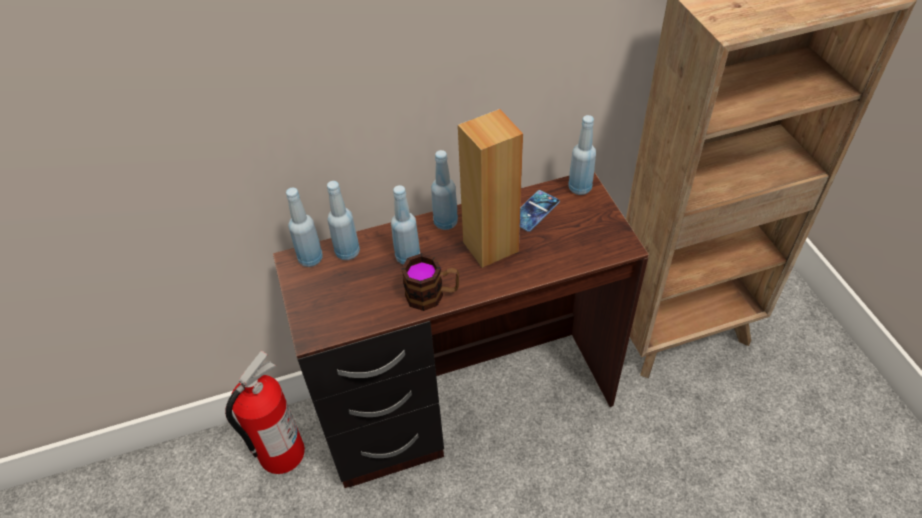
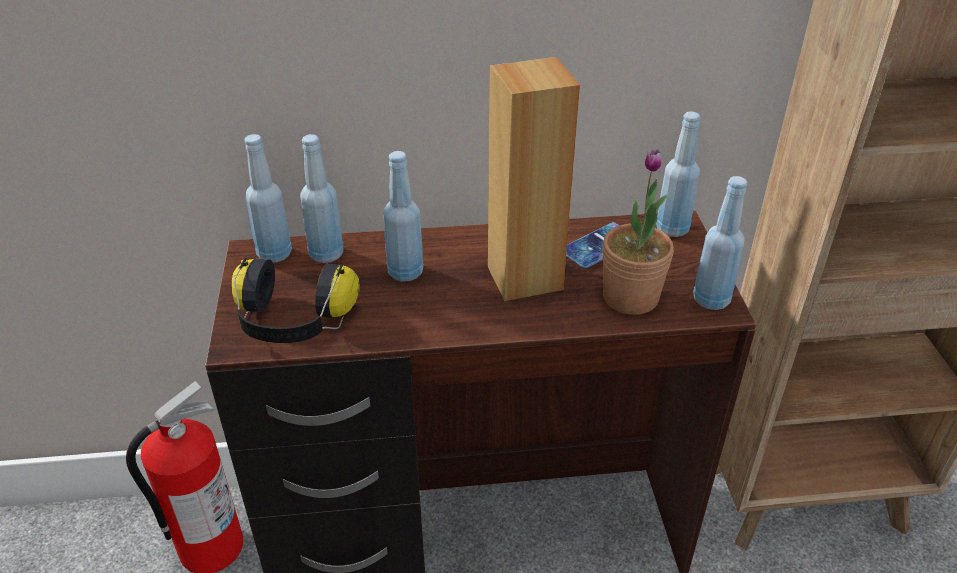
camera: 10 degrees right, 10 degrees down
(343, 311) = (292, 322): none -> headphones
(432, 295) = (423, 323): mug -> none
(445, 222) = (471, 240): blue bottle -> blue bottle (711, 300)
(564, 249) = (630, 297): none -> potted plant

